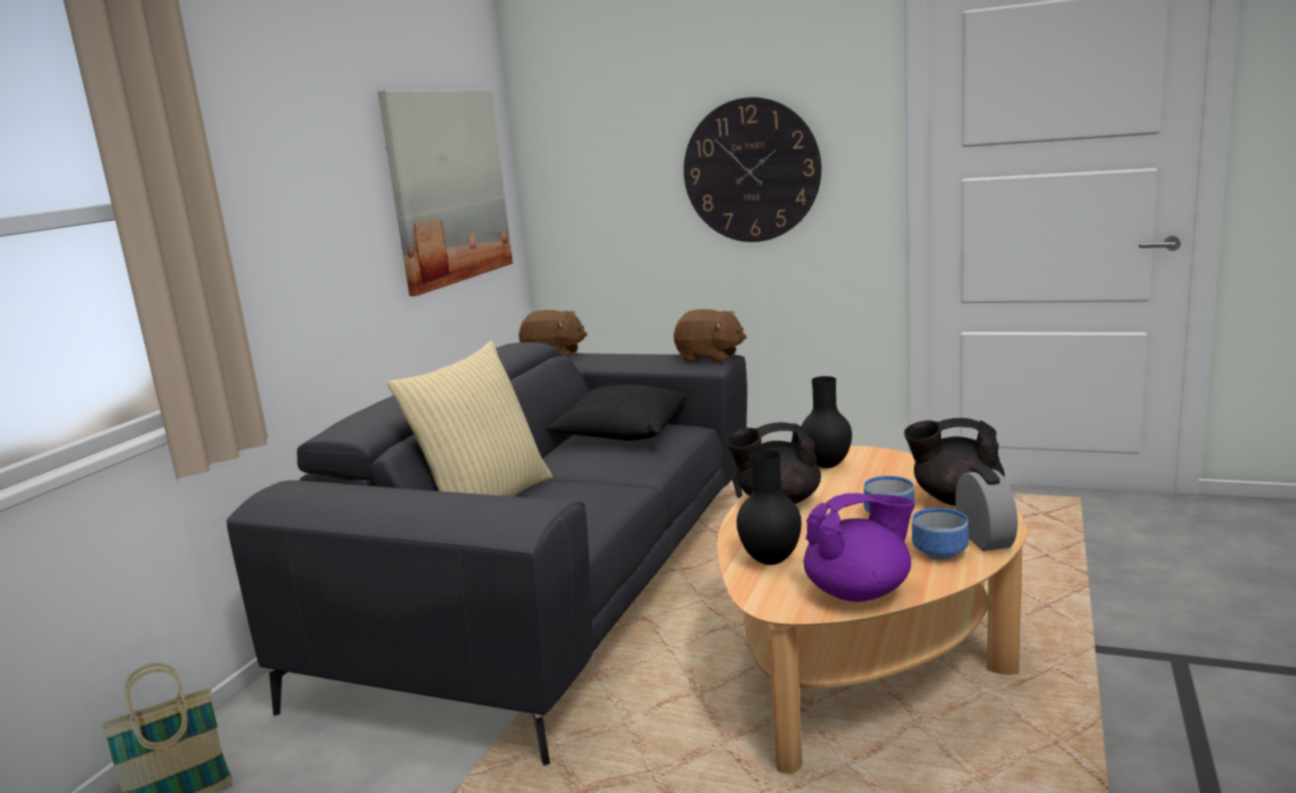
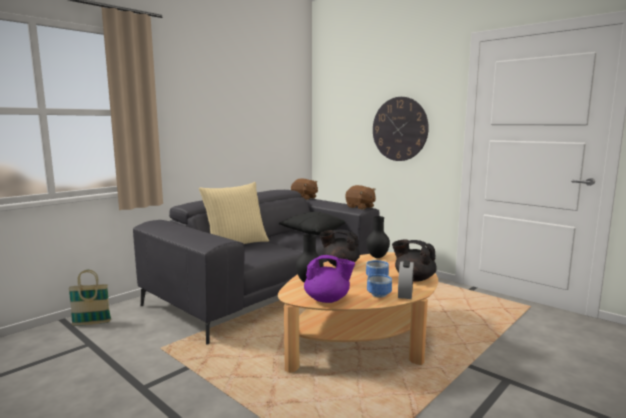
camera: 20 degrees right, 5 degrees down
(447, 187) = (273, 124): picture -> none

